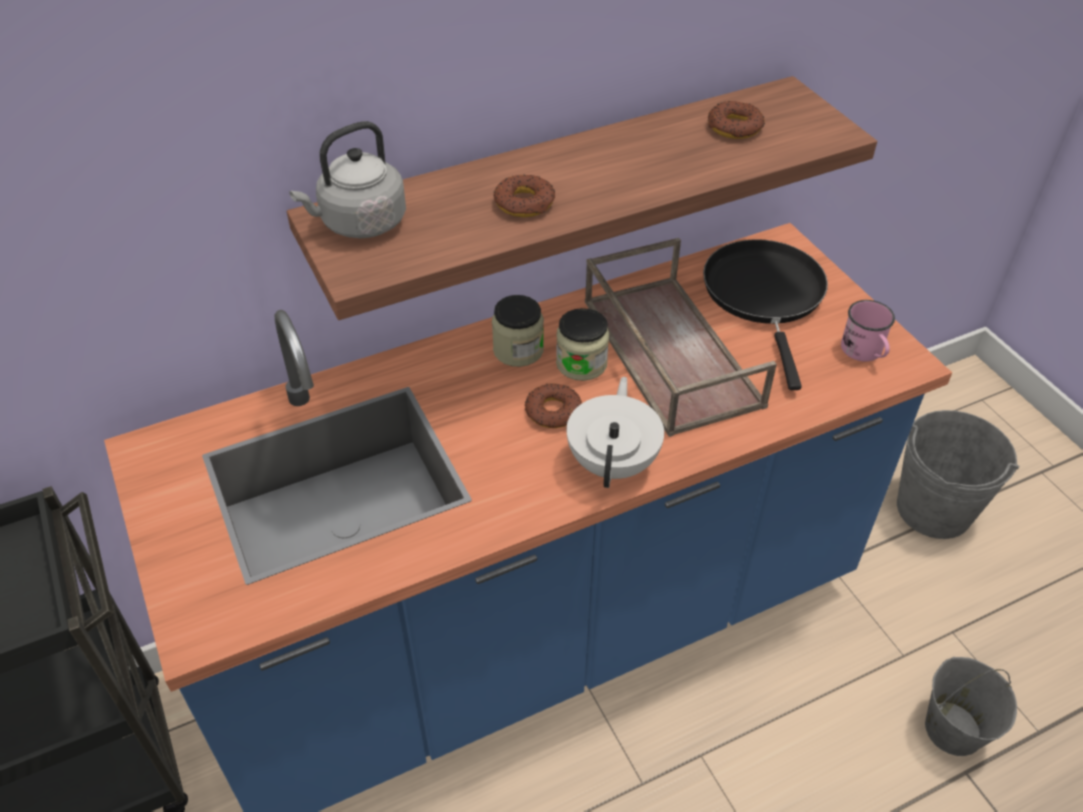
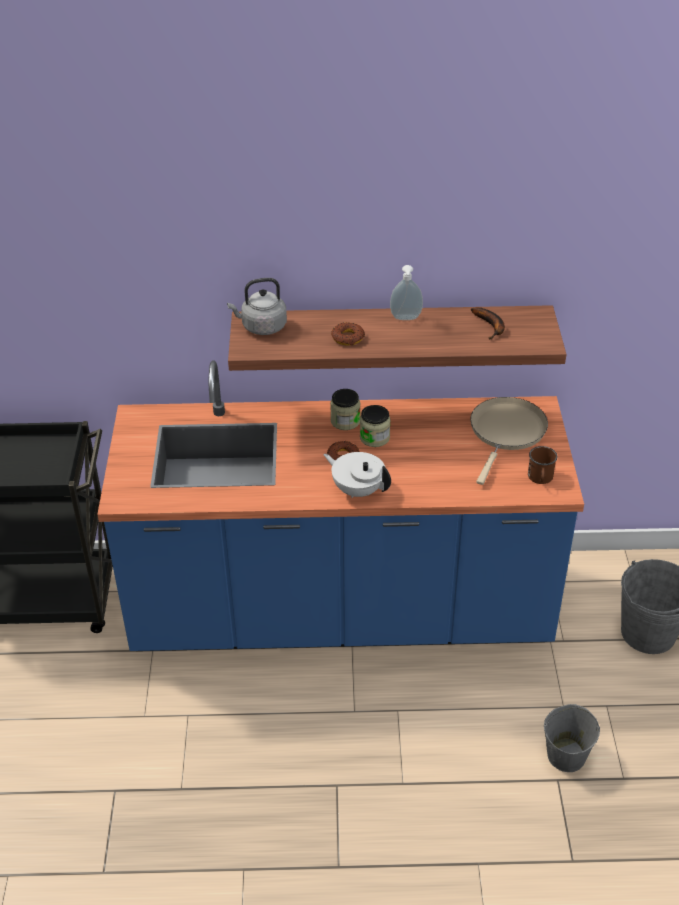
camera: 25 degrees right, 5 degrees down
(595, 148) = (406, 318): none -> soap dispenser
(614, 462) = (358, 489): white teapot -> white teapot turned 90 degrees counterclockwise
(668, 351) = (426, 445): brown tray -> none
(734, 127) = (491, 326): donut -> banana
(765, 296) = (506, 432): black frying pan -> beige frying pan
(865, 352) = (540, 479): pink mug -> brown mug

